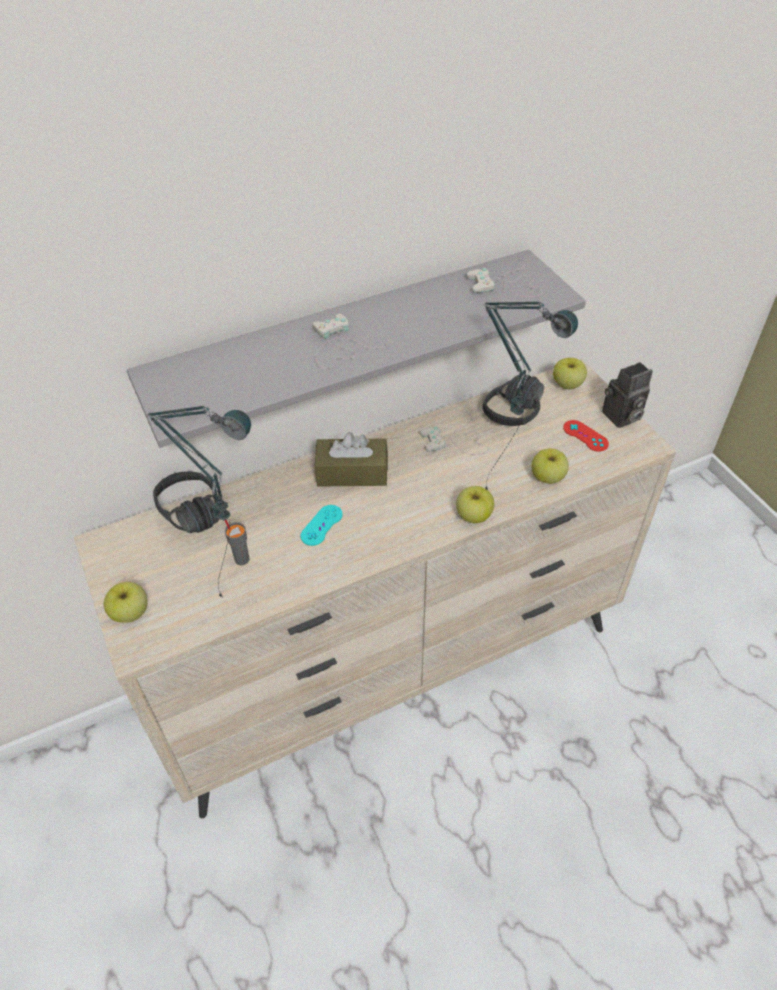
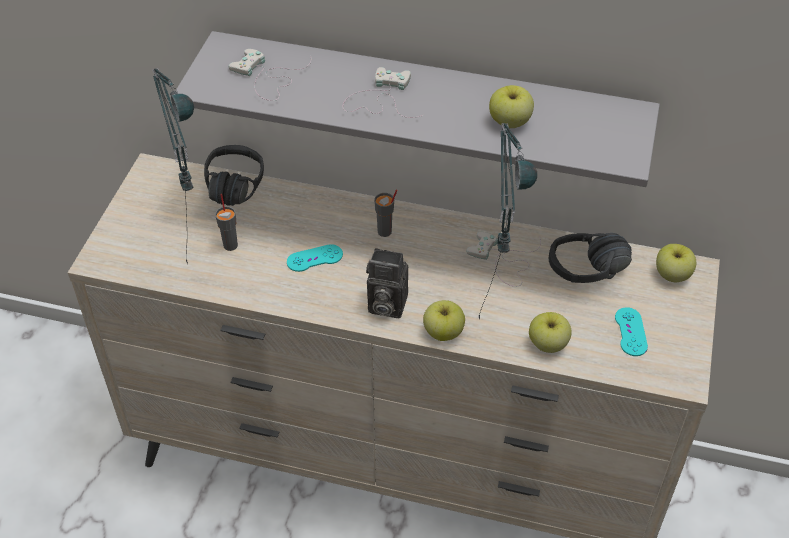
camera: 40 degrees right, 0 degrees up
(130, 613) = (119, 233): apple -> apple (509, 122)
(352, 473) = (385, 232): brown tissue box -> grey cup
(507, 284) = (592, 124): white game controller -> white game controller (267, 77)
(585, 436) = (630, 332): red game controller -> turquoise game controller
(621, 417) = (689, 338): camera -> camera (385, 305)

